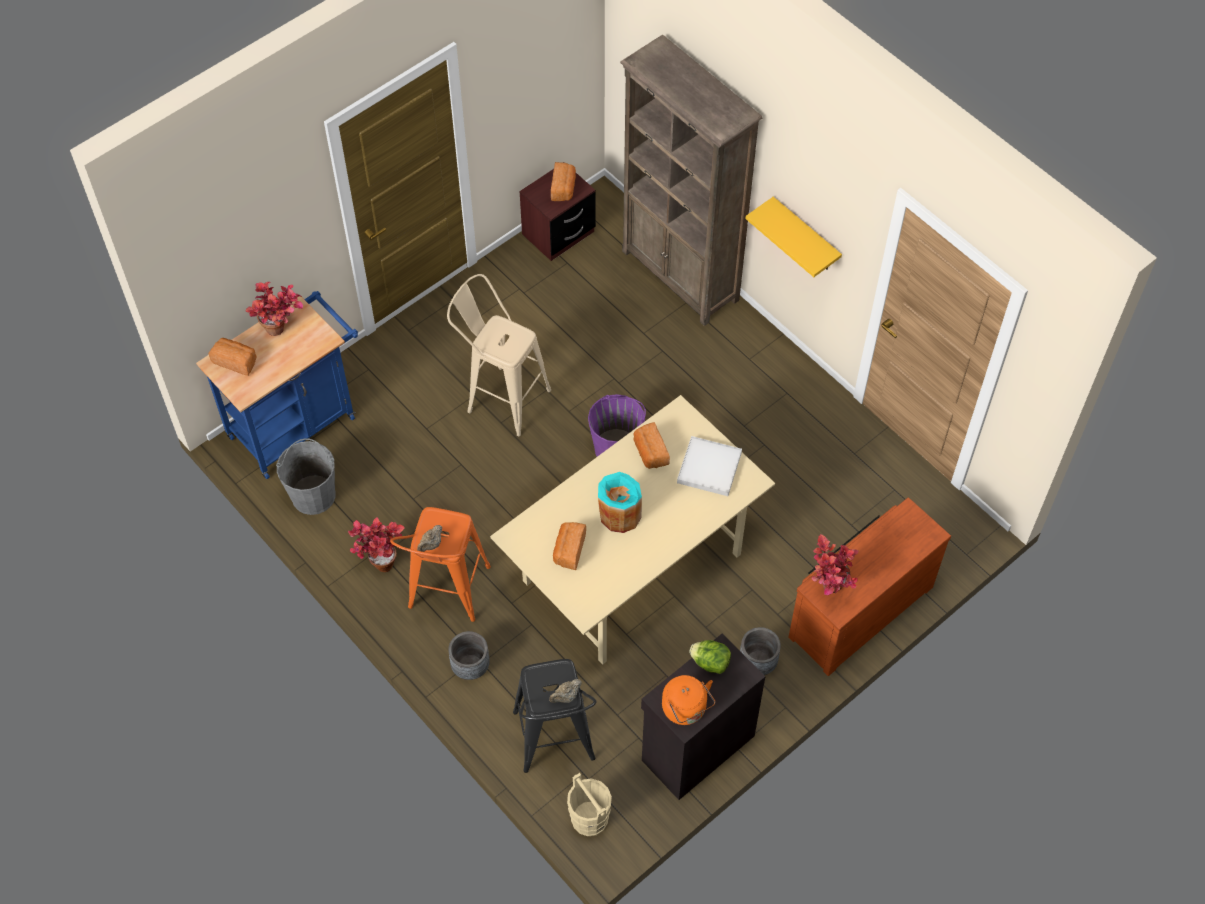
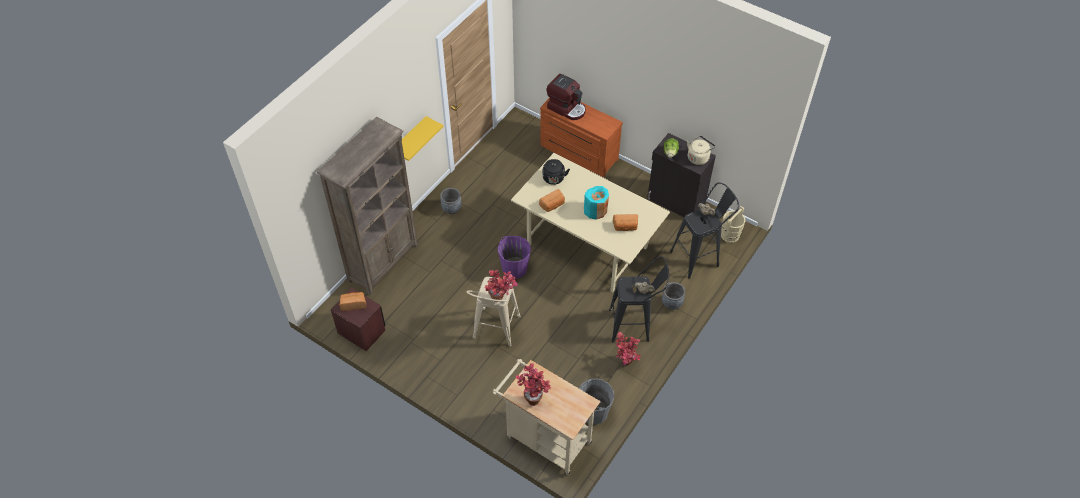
camera: 105 degrees left, 5 degrees down
(236, 361) = (564, 415): bread -> none
(298, 422) = (544, 437): blue cart -> beige cart
(446, 595) = (634, 325): orange stool -> black stool
(686, 710) = (698, 157): orange kettle -> beige kettle
(709, 467) = (553, 179): white tray -> black kettle
(758, 662) = (621, 186): grey planter -> grey planter (451, 208)
(828, 591) = (604, 128): potted plant -> potted plant (501, 299)
(896, 541) = (567, 108): none -> coffee machine

